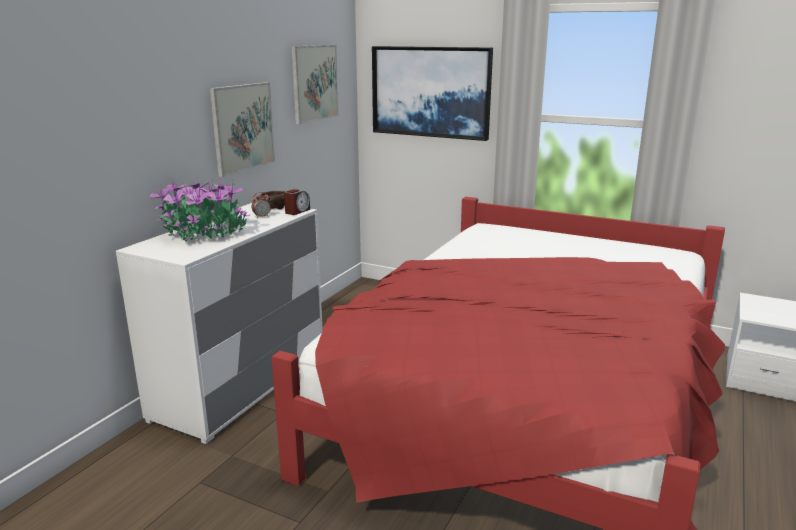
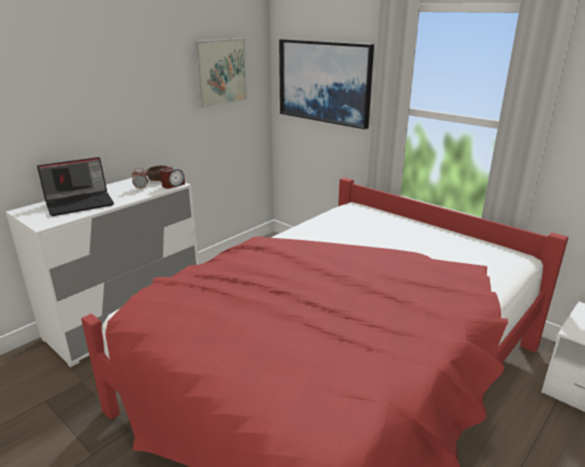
camera: 15 degrees right, 5 degrees up
(204, 235) = (80, 203): potted plant -> laptop
(243, 127) = (140, 111): picture -> none

